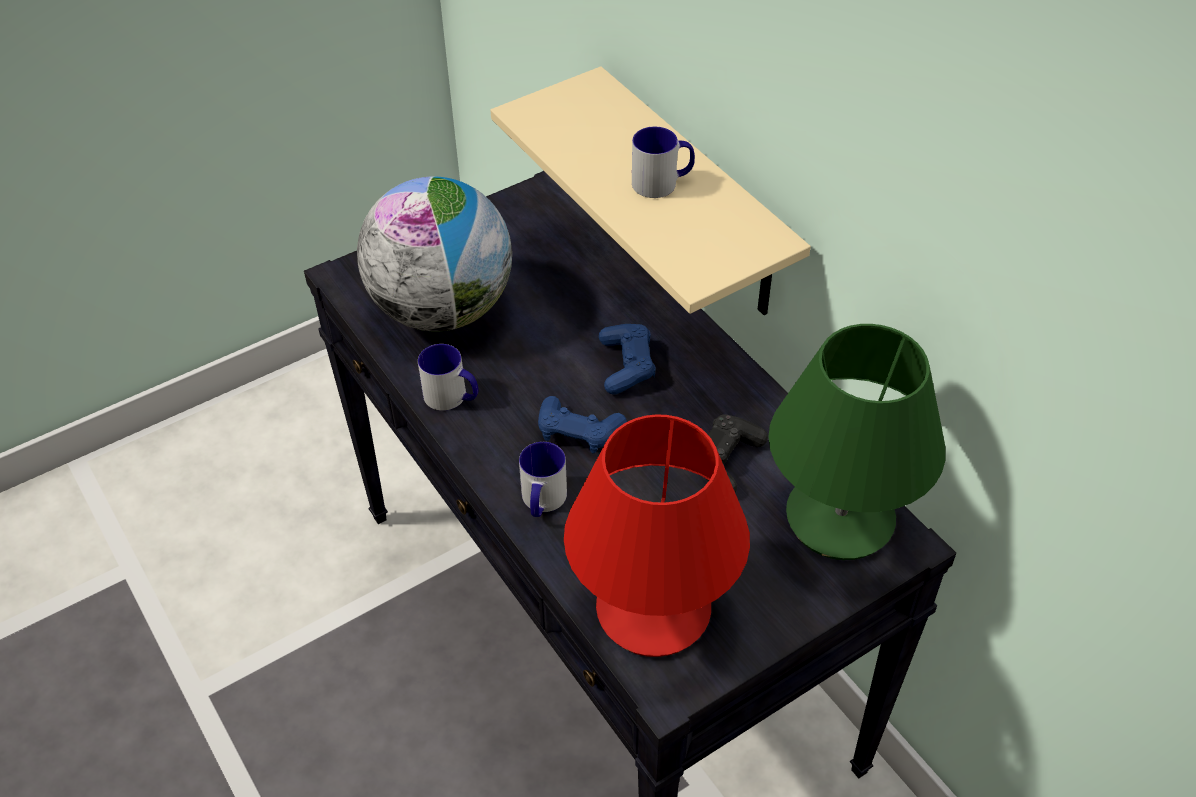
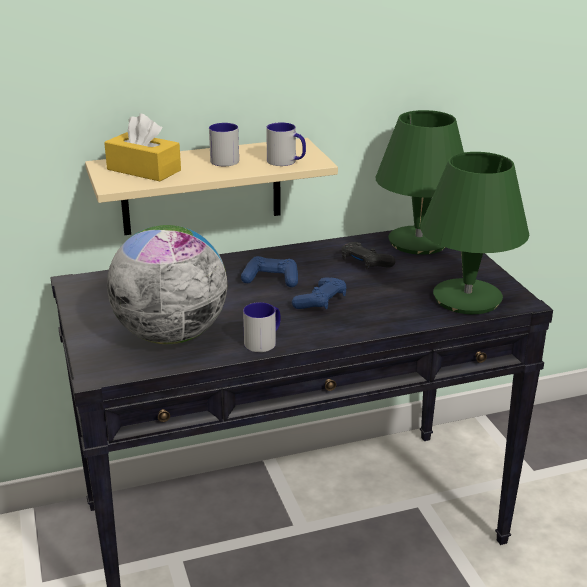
camera: 75 degrees left, 20 degrees down
(542, 502) = (374, 320): mug -> mug (286, 162)
(586, 122) = (144, 170): none -> yellow tissue box
(653, 611) = (468, 298): red table lamp -> green table lamp

